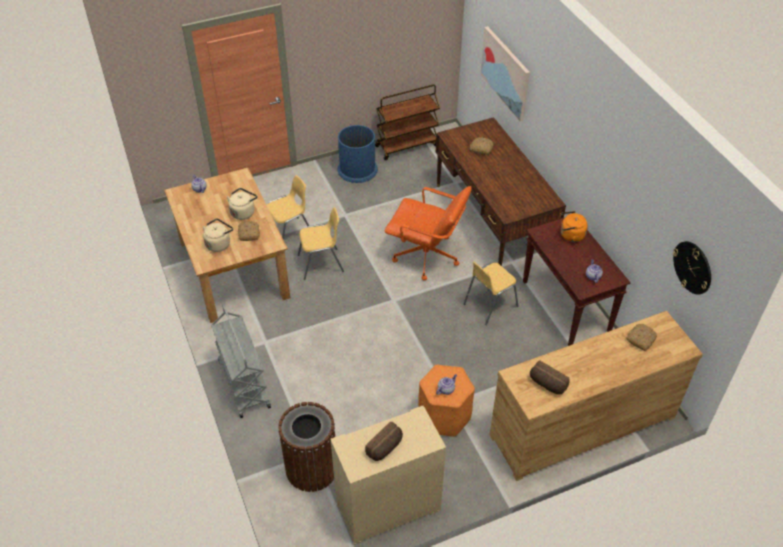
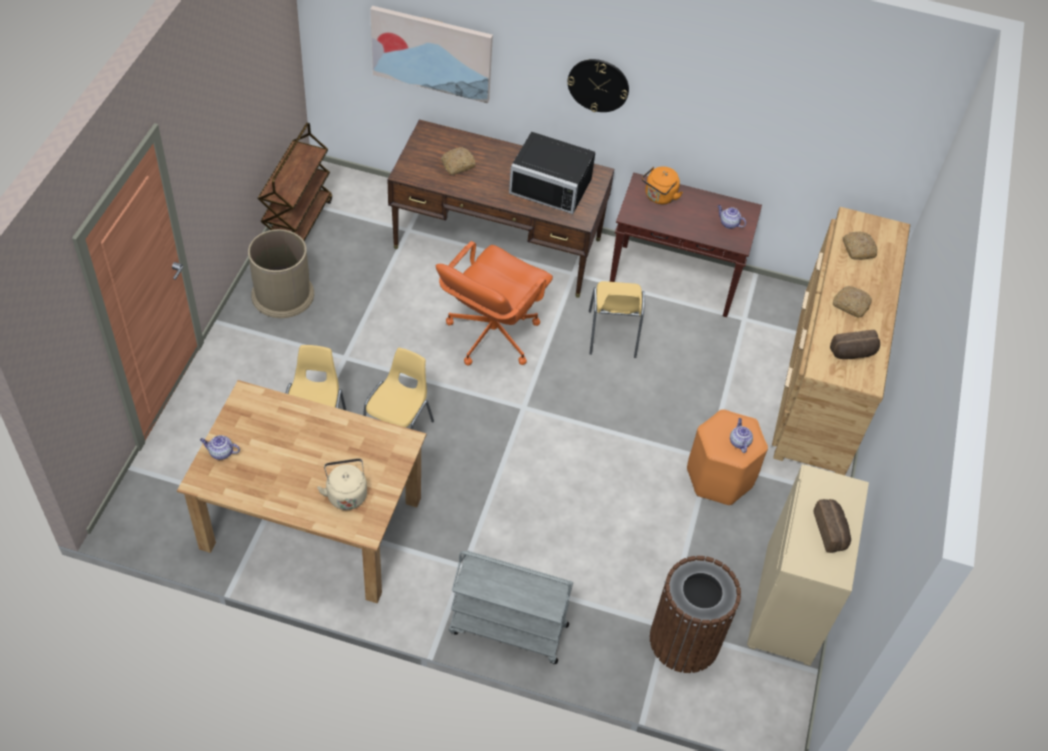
camera: 55 degrees left, 5 degrees up
(243, 212) = (316, 435): beige kettle -> none
(248, 233) = (360, 454): bread -> bread (850, 305)
(357, 169) = (282, 294): blue trash can -> brown trash can
(426, 257) = (491, 335): orange office chair -> orange office chair turned 150 degrees clockwise
(518, 189) = (553, 184): none -> black microwave
(692, 267) = (869, 143): wall clock -> wall clock (598, 85)

